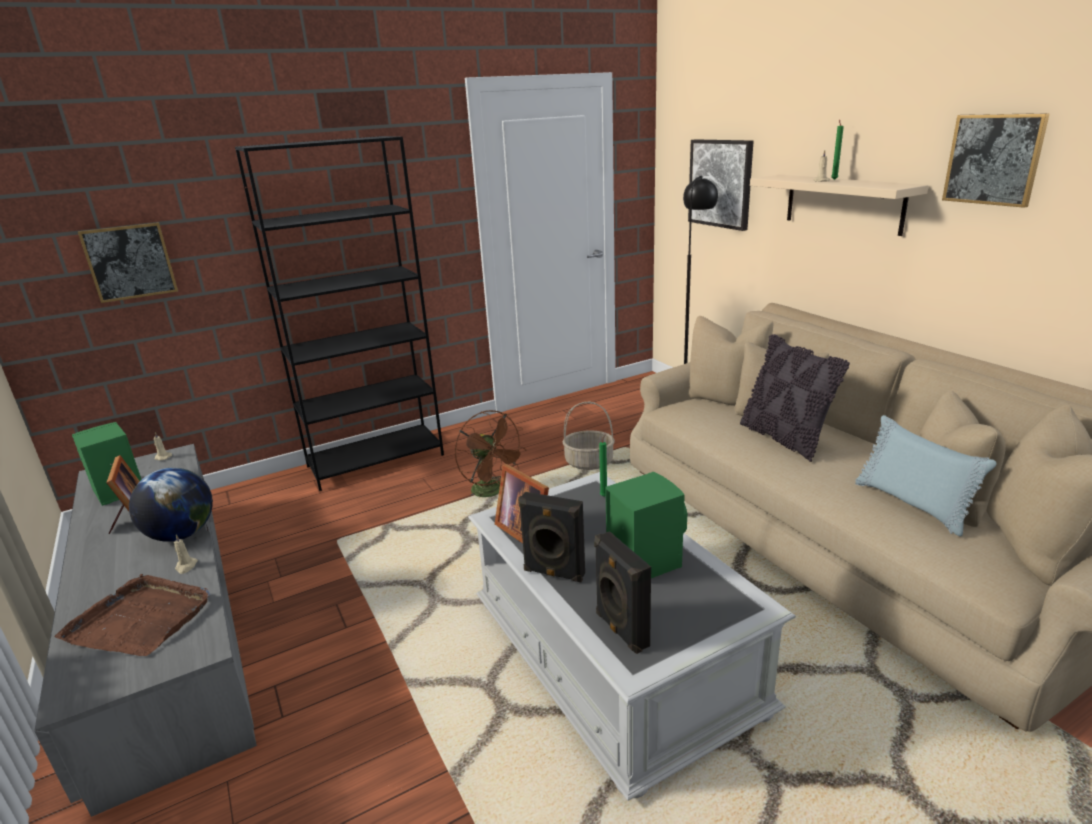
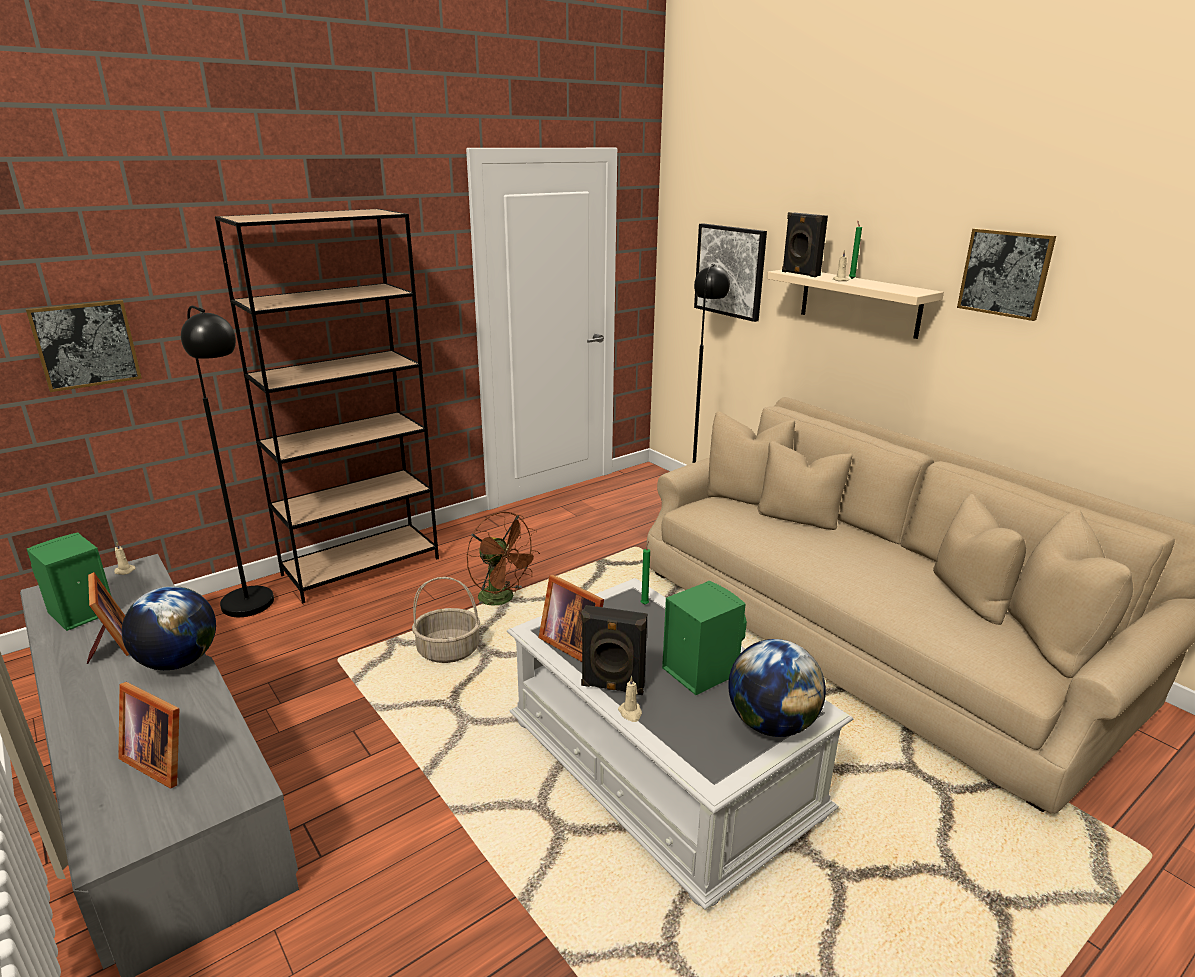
camera: 10 degrees left, 0 degrees up
(141, 619) = (161, 760): brown tray -> picture frame
(186, 566) = (196, 698): beige candle -> beige candle (630, 713)
(278, 495) = (255, 610): none -> black floor lamp
(376, 460) = (362, 566): black bookcase -> beige bookcase
(588, 463) = (599, 564): basket -> basket (447, 651)
(620, 630) = (692, 741): black speaker -> black speaker (799, 274)
(705, 617) = (771, 724): none -> globe
(784, 439) = (812, 540): black pillow -> none
(912, 505) = (941, 605): blue pillow -> none

